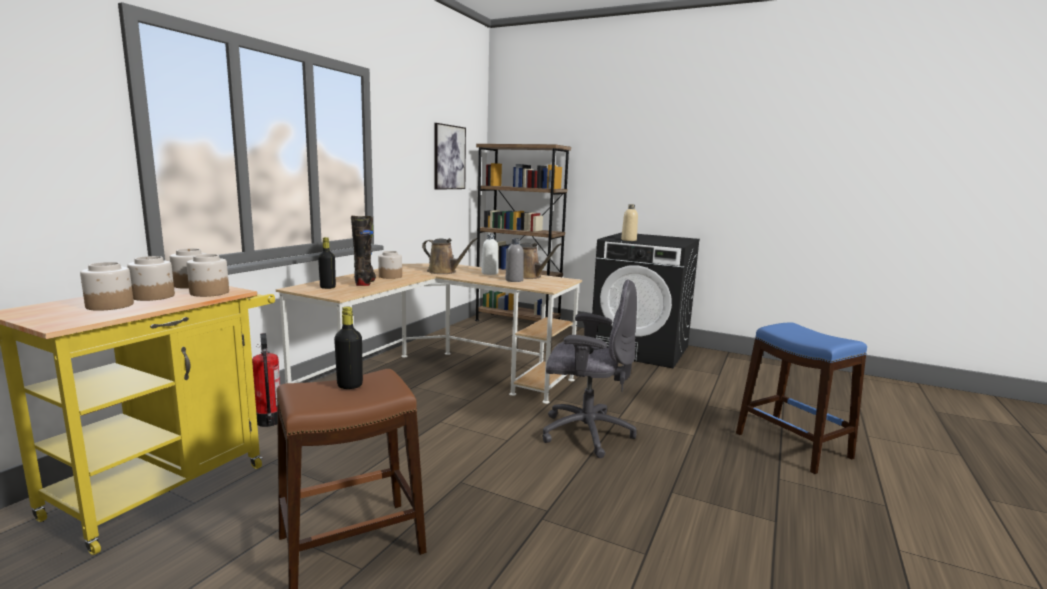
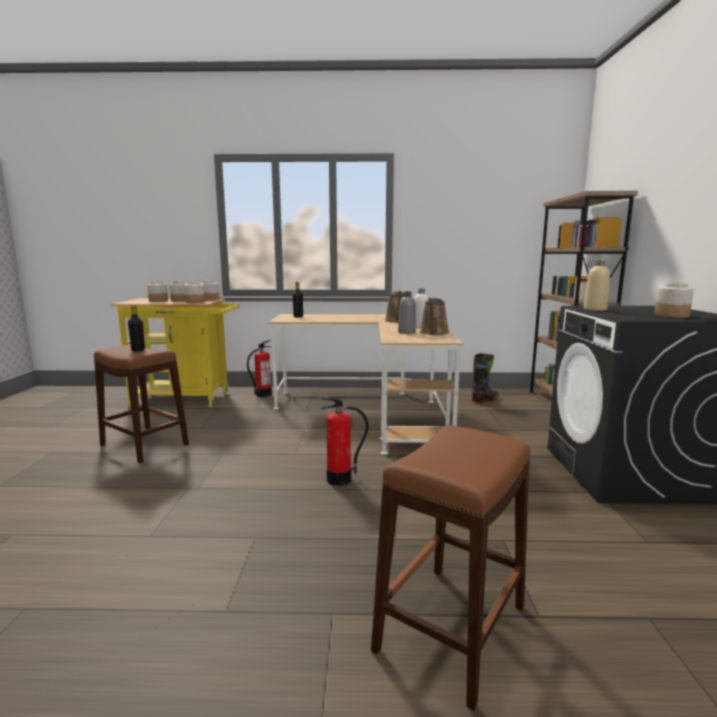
camera: 65 degrees right, 0 degrees up
(365, 282) = (325, 318): black boot -> black boot (485, 400)
(390, 276) = (354, 318): jar -> jar (672, 315)
(449, 157) = (505, 220): picture -> none
(585, 432) = (339, 479): grey office chair -> fire extinguisher
(792, 445) = (453, 628): blue stool -> brown stool

